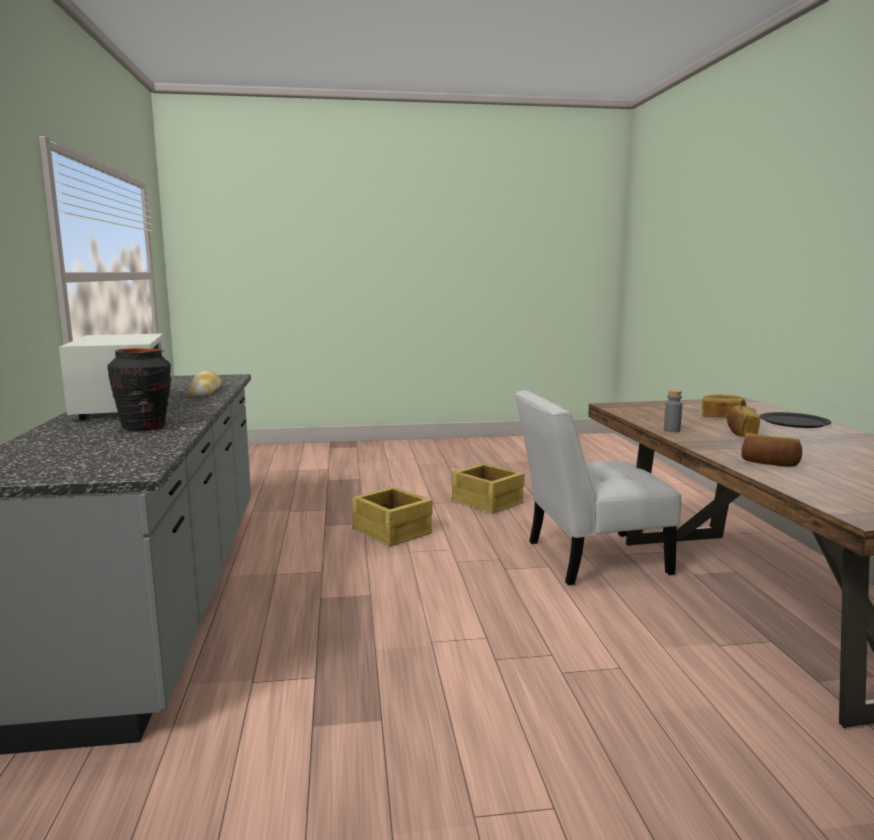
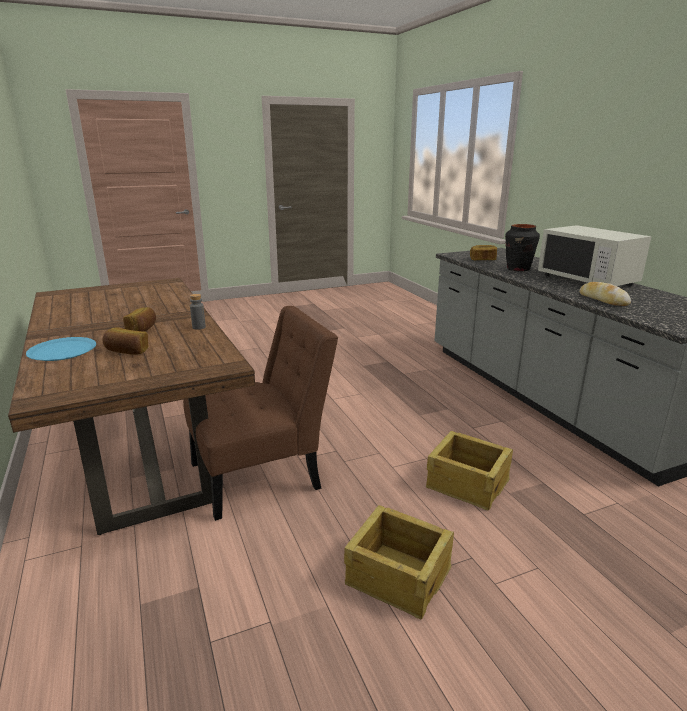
camera: 165 degrees right, 10 degrees up
(589, 558) = (262, 474): white chair -> brown chair
(769, 463) = (168, 302): bread -> bread (483, 260)
(794, 421) = (62, 350): black plate -> blue plate

